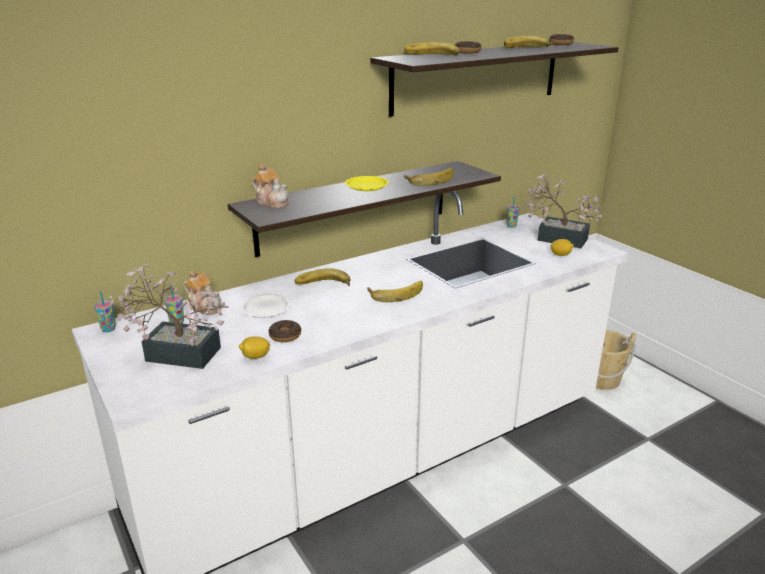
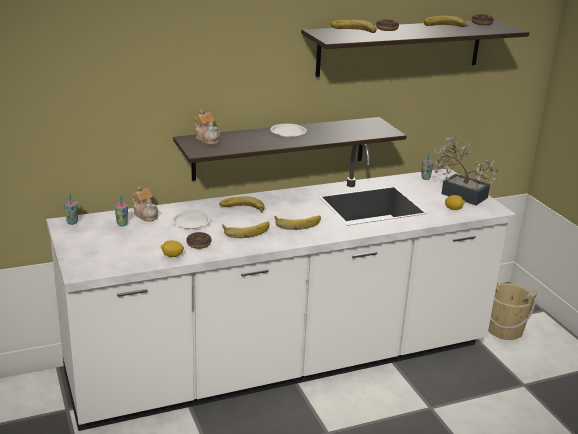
camera: 10 degrees right, 0 degrees up
(176, 352) = (116, 245): potted plant -> none
(367, 186) = (288, 133): yellow plate -> white plate
(430, 179) = (343, 132): banana -> banana (246, 230)

